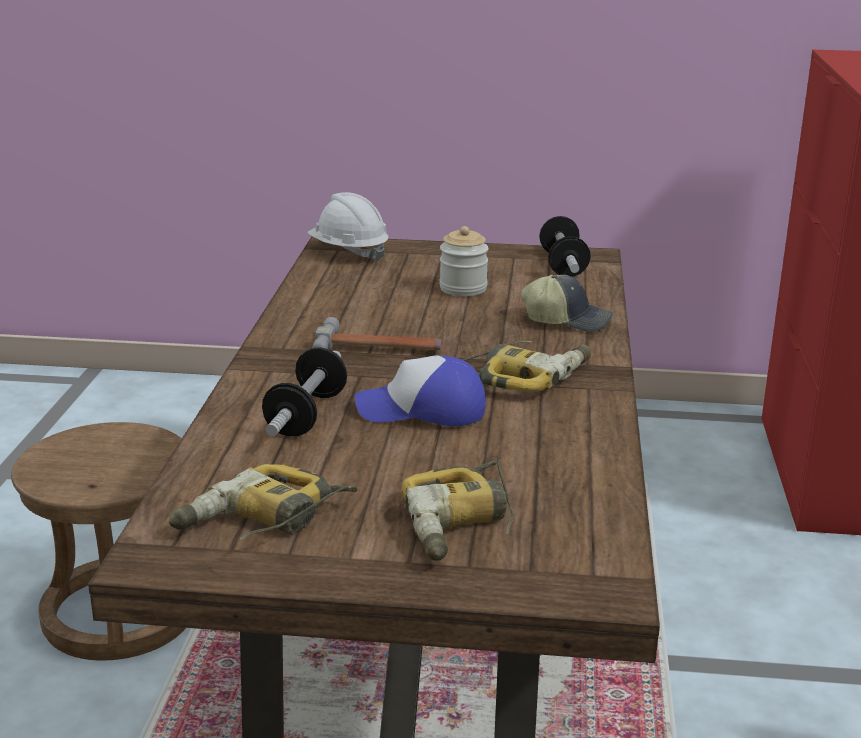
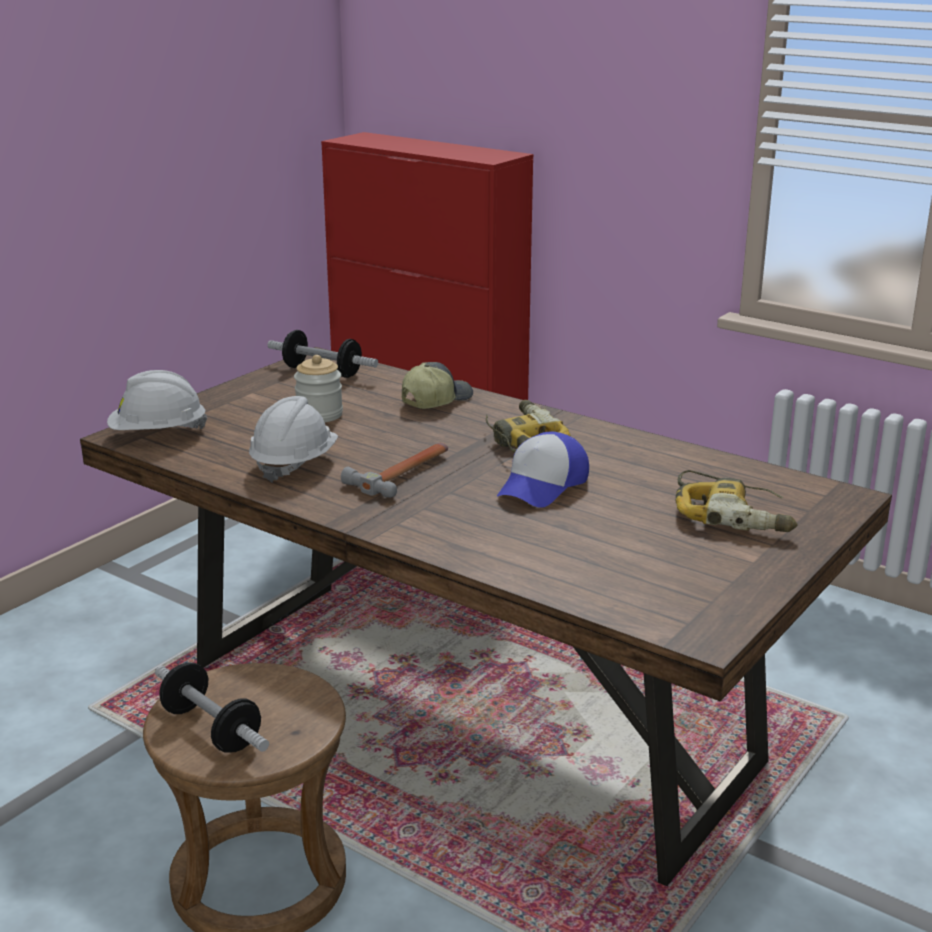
camera: 60 degrees left, 0 degrees up
(262, 521) = (676, 581): power drill -> none
(306, 415) = (505, 528): dumbbell -> dumbbell (211, 729)
(347, 306) = (294, 464): none -> white hard hat

